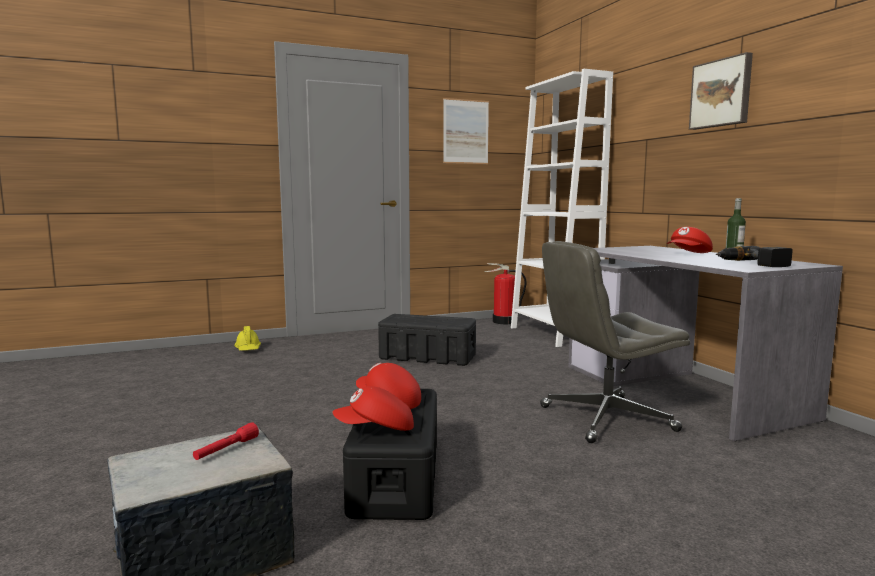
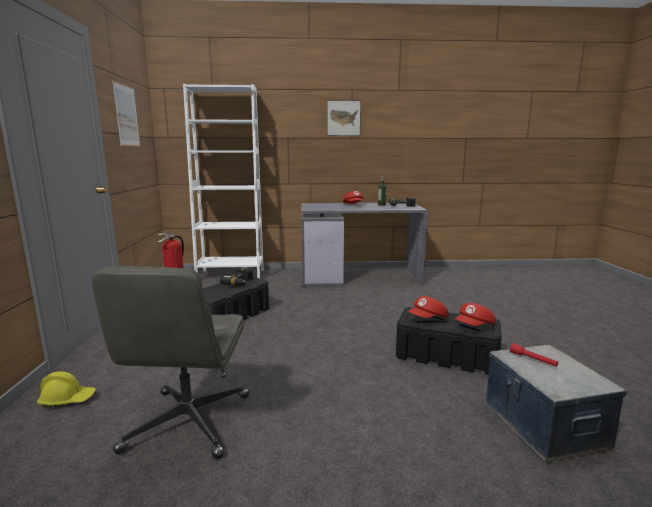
camera: 70 degrees left, 5 degrees up
(376, 429) = (474, 326): red cap -> red cap turned 45 degrees clockwise
(444, 320) = (241, 282): none -> power drill
(605, 419) = (387, 297): grey office chair -> grey office chair (188, 423)

